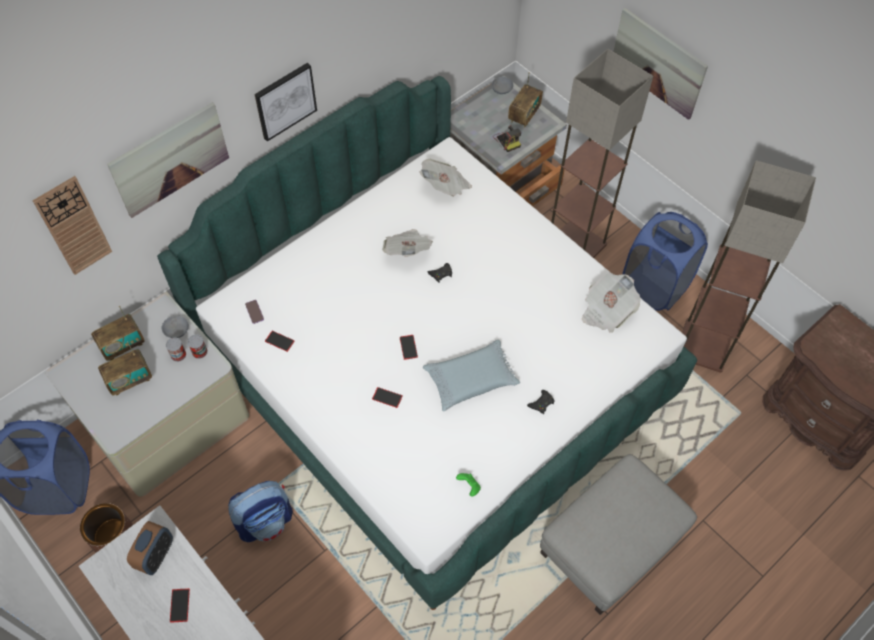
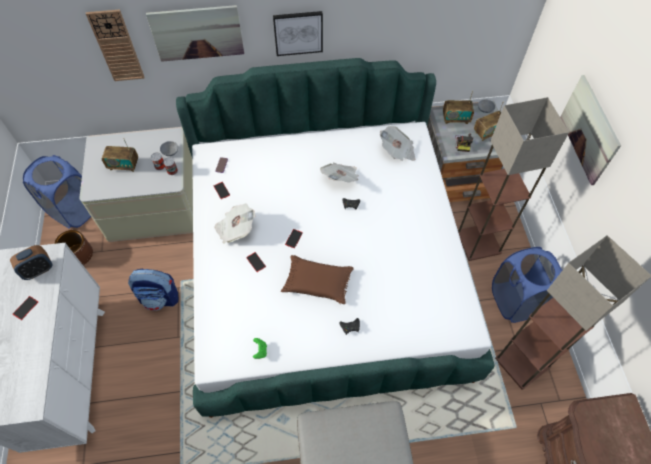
camera: 35 degrees right, 0 degrees up
(122, 345) = (136, 144): radio -> radio (455, 119)
(471, 378) = (317, 281): blue pillow -> brown pillow
(606, 311) = (445, 292): newspaper -> newspaper (235, 229)

